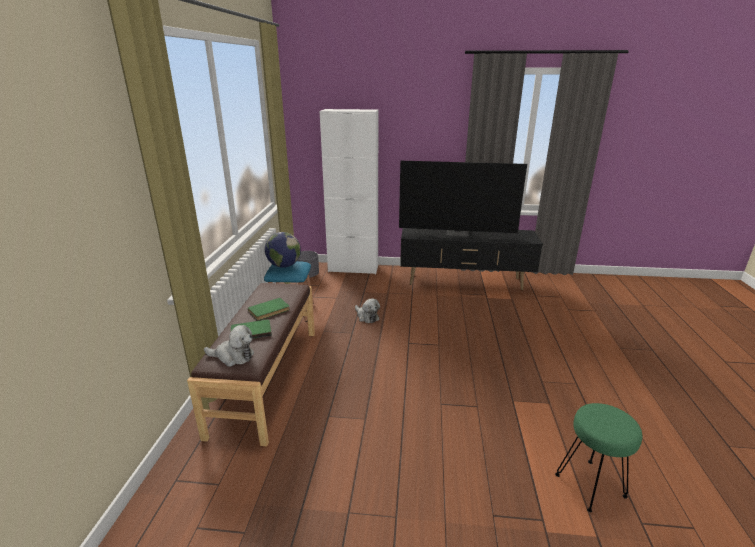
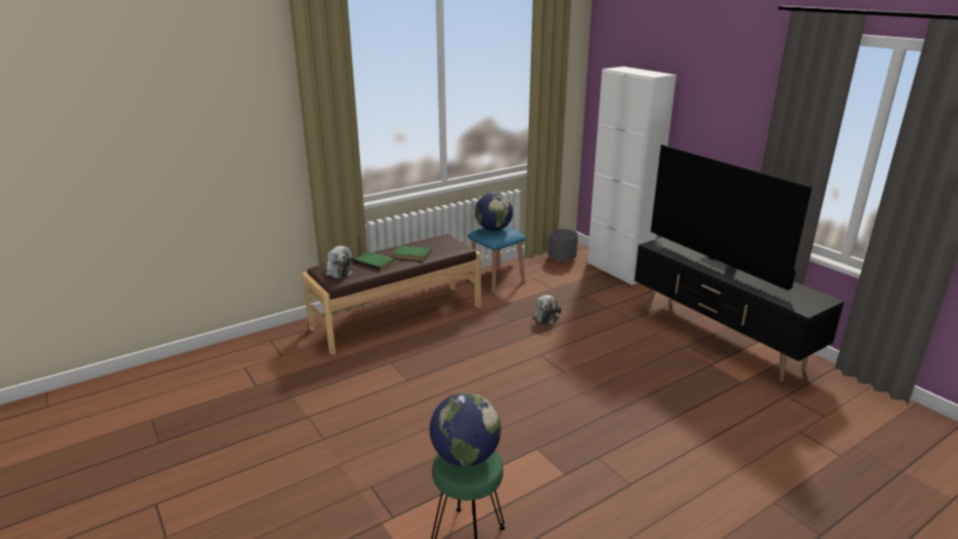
camera: 50 degrees right, 0 degrees up
(604, 420) = (465, 457): none -> globe

